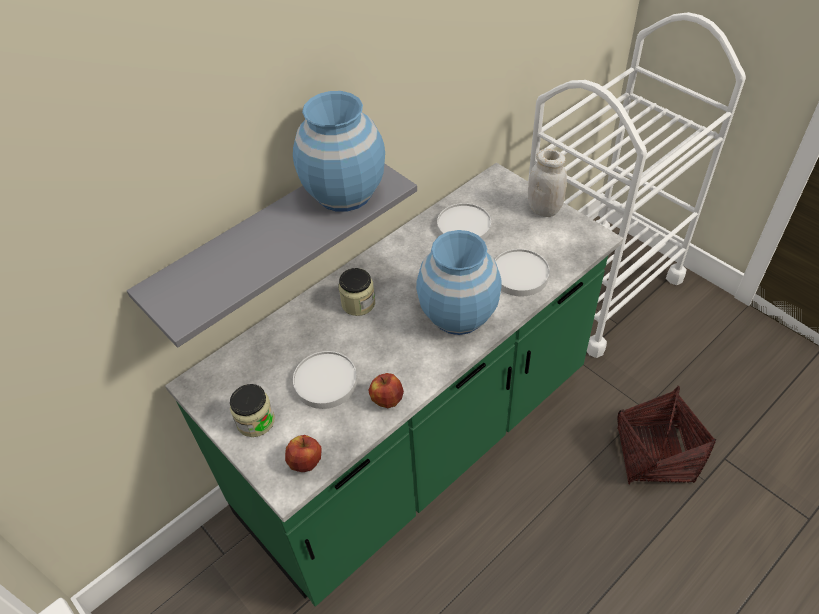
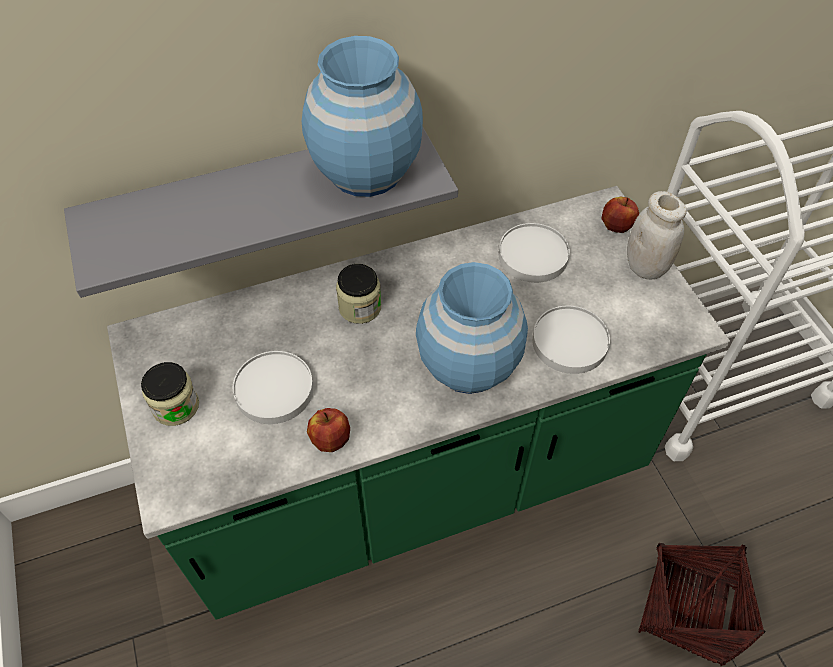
camera: 20 degrees right, 5 degrees up
(305, 462) = (202, 477): apple -> apple (616, 226)

